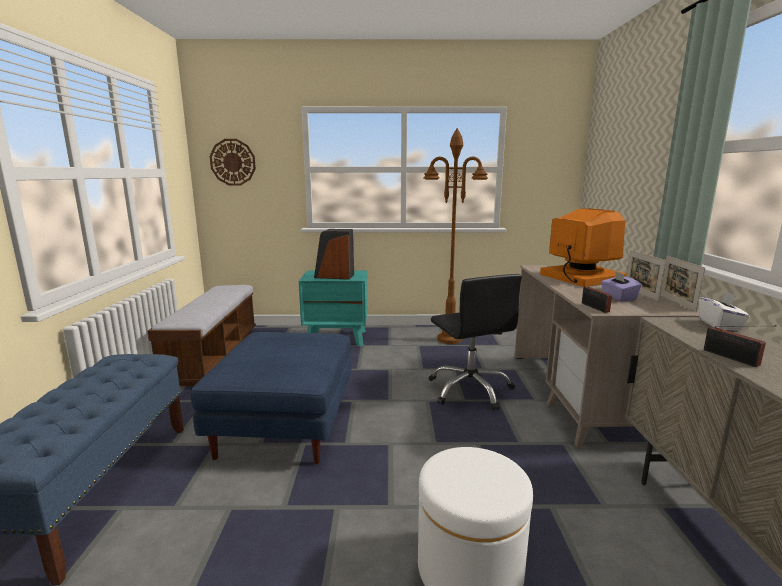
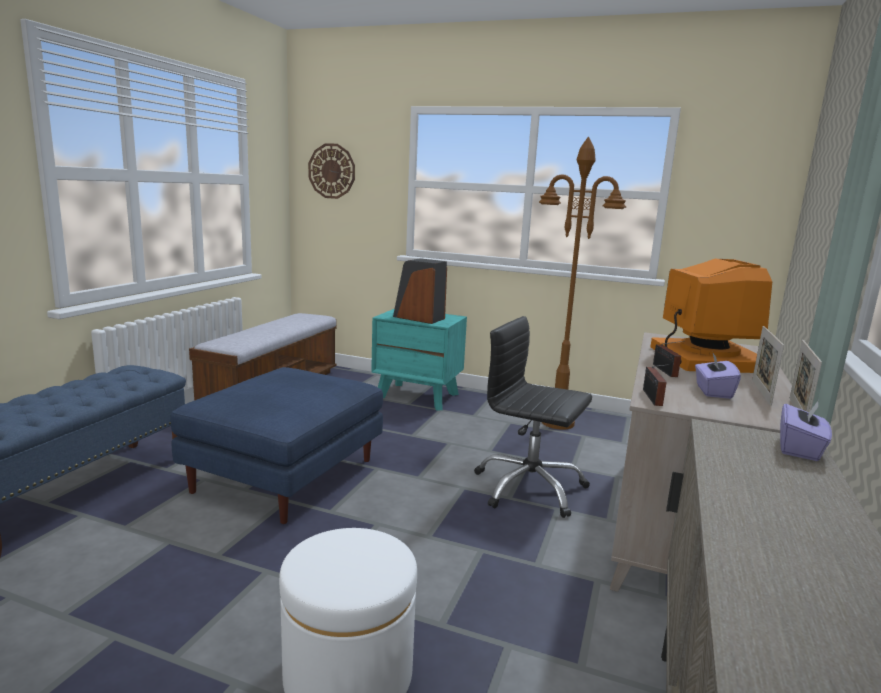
camera: 20 degrees right, 0 degrees up
(470, 390) = (529, 488): black office chair -> black office chair turned 120 degrees clockwise
(719, 325) = (800, 449): white tissue box -> purple tissue box
(733, 358) = (728, 490): radio -> radio (665, 371)

